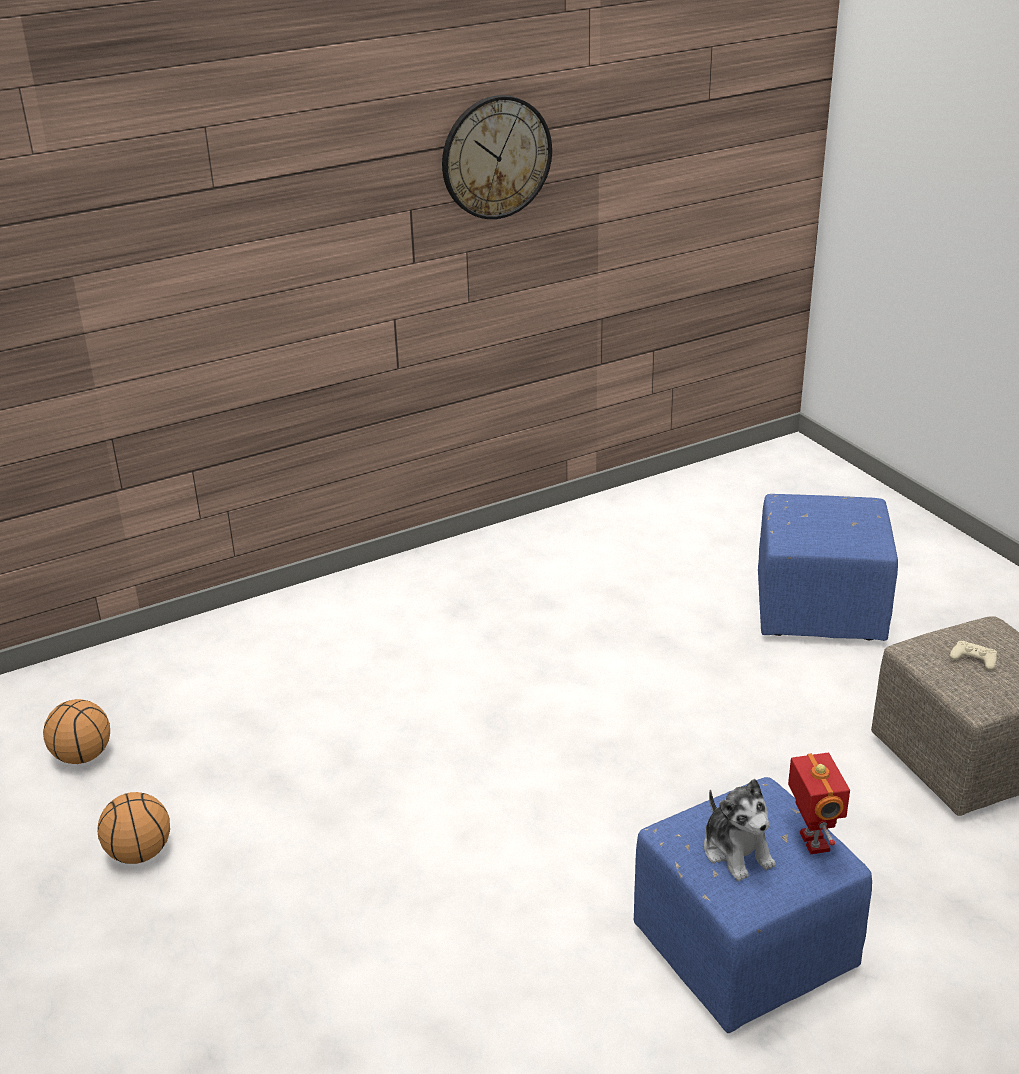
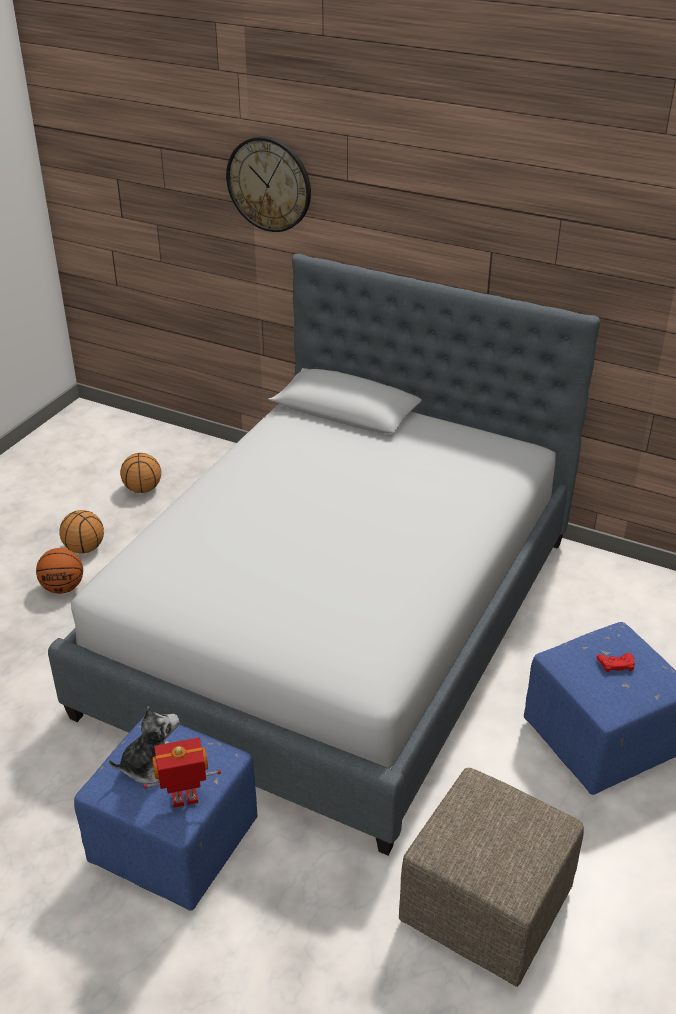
camera: 55 degrees right, 5 degrees up
(198, 902) = (63, 587): none -> basketball
(496, 157) = (571, 237): wall clock -> wall clock (269, 184)
(514, 696) = (338, 622): none -> bed
(737, 851) = (150, 765): plush toy -> plush toy turned 150 degrees counterclockwise
(812, 842) = (185, 800): toy robot -> toy robot turned 150 degrees counterclockwise
(825, 517) = (616, 664): none -> red game controller
(974, 659) = (490, 825): beige game controller -> none

